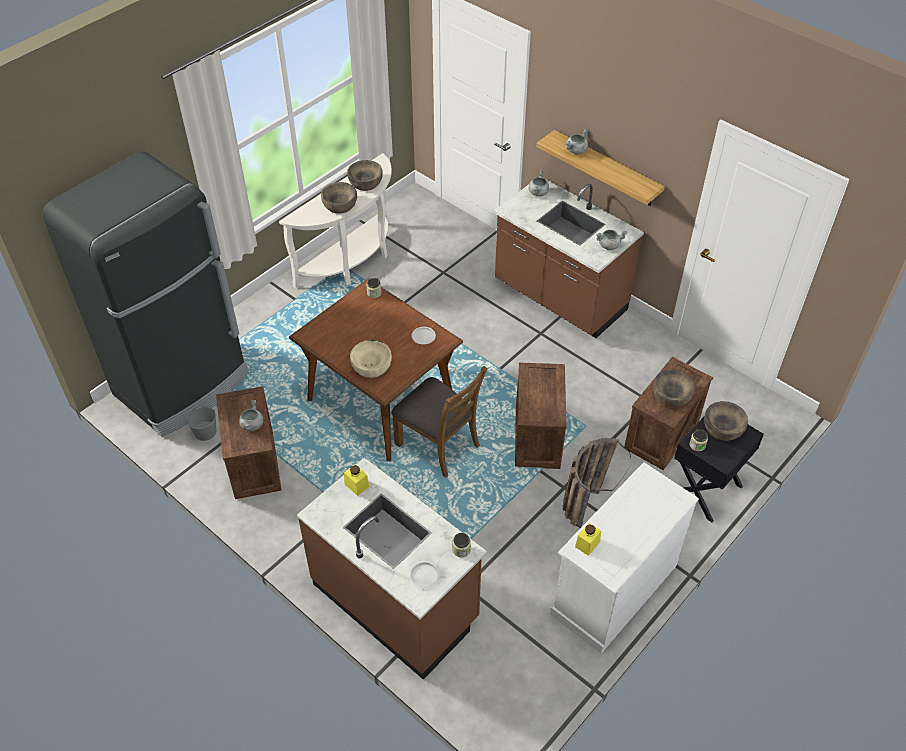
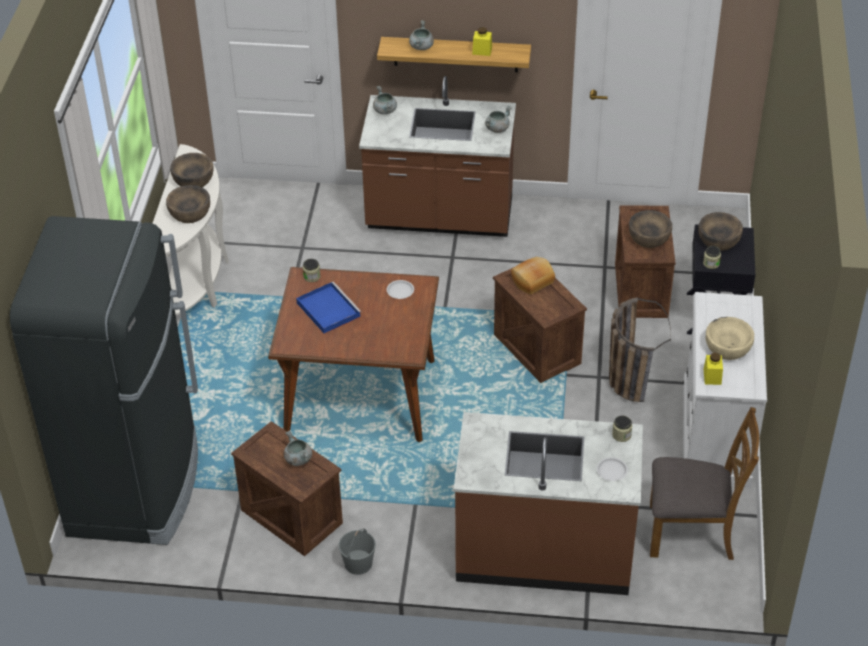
camera: 35 degrees left, 5 degrees down
(205, 431) = (208, 515): grey bucket -> grey bucket (358, 563)
(356, 485) = (481, 436): yellow jar -> yellow jar (482, 51)
(360, 323) = (327, 309): none -> blue tray
(371, 366) = (378, 340): beige bowl -> beige bowl (727, 347)
(438, 445) = (453, 402): brown chair -> brown chair (692, 531)
(545, 381) = (532, 280): none -> bread

